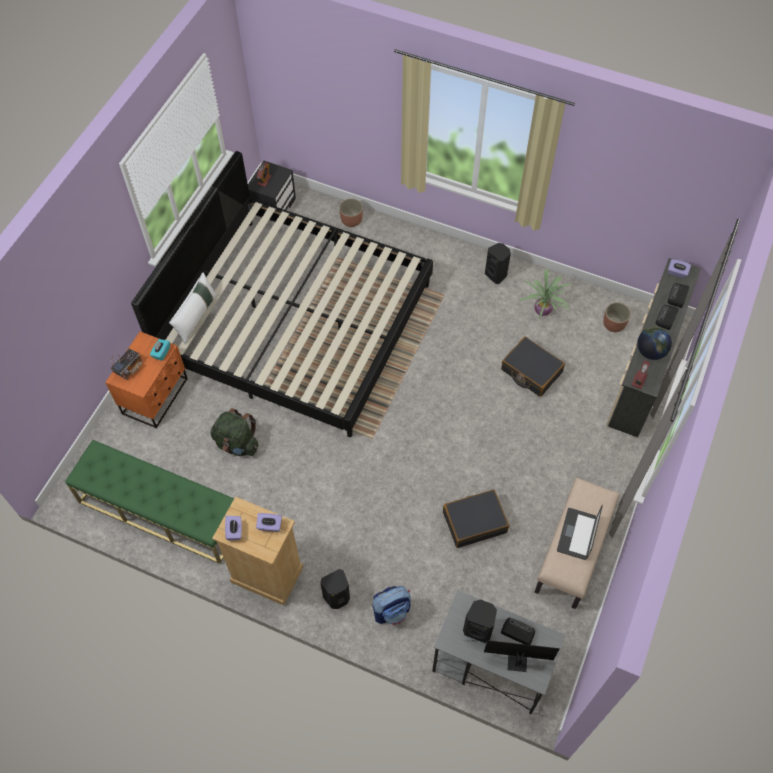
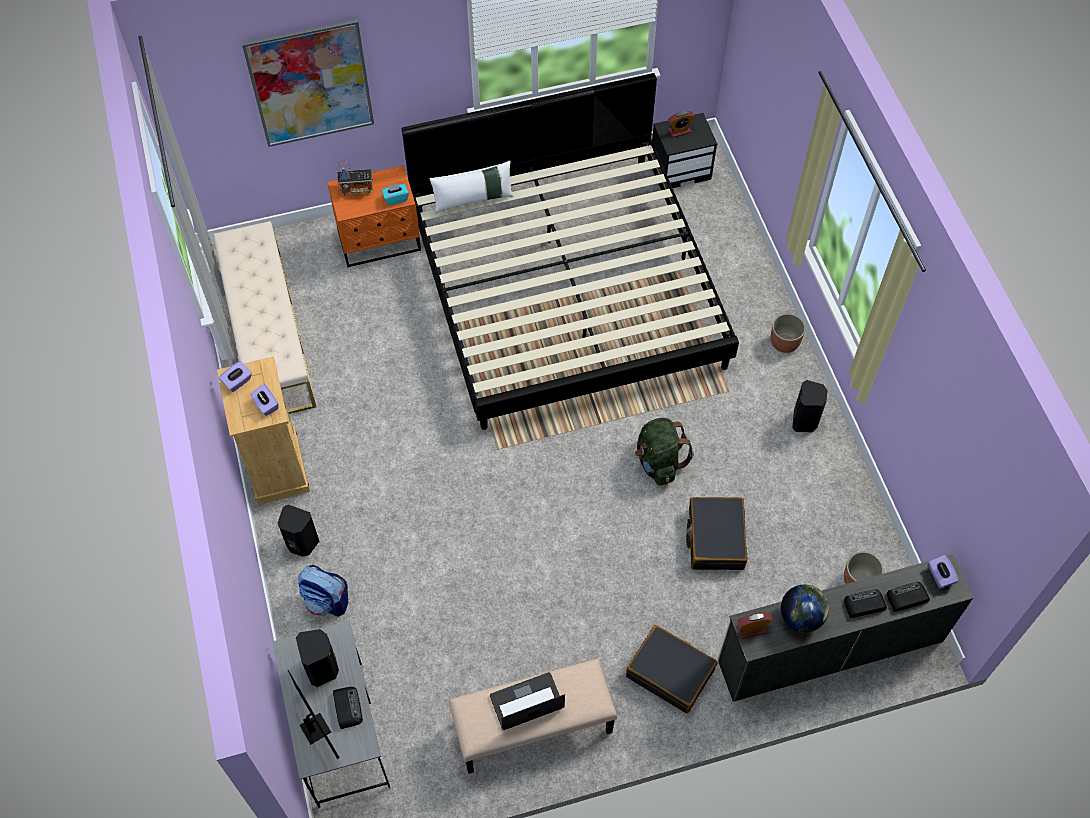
camera: 50 degrees right, 0 degrees up
(63, 317) = (310, 84): none -> picture
(160, 511) = (268, 335): green bench -> beige bench
(237, 444) = (389, 342): green backpack -> green backpack (658, 462)
(351, 220) = (735, 244): planter -> planter (784, 342)
(474, 522) = (486, 608): black suitcase -> black suitcase (670, 673)
(543, 310) = (805, 497): potted plant -> none

